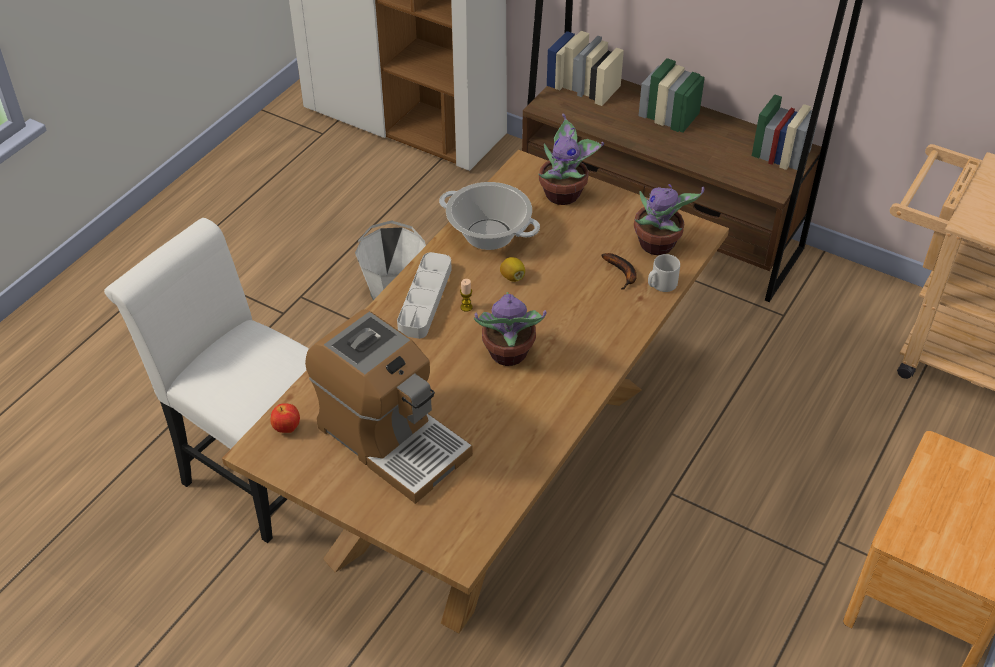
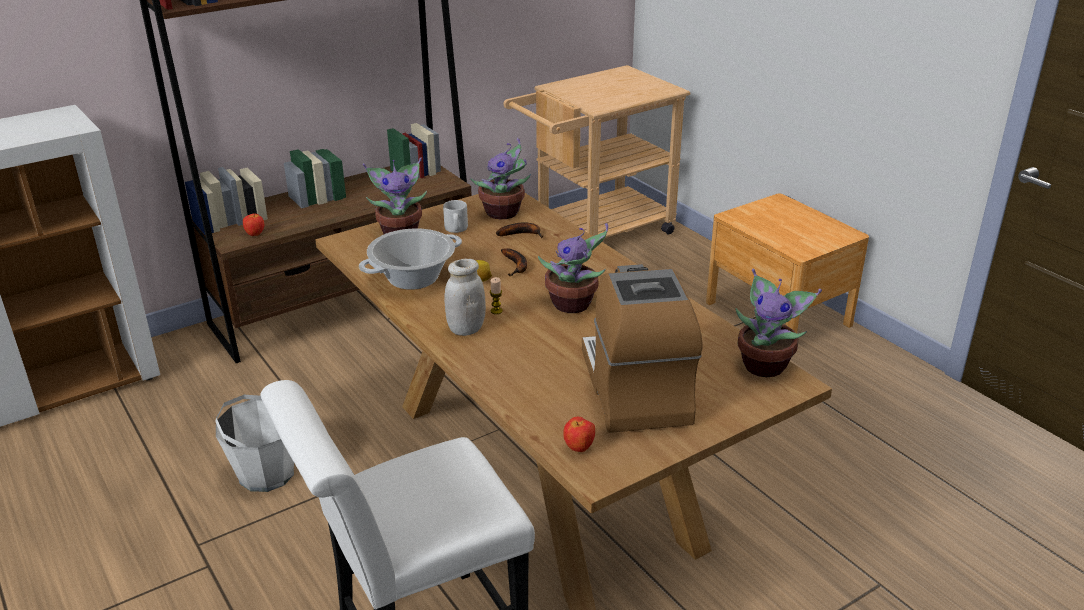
camera: 65 degrees left, 15 degrees down
(391, 439) = (635, 388): coffee machine -> coffee machine turned 75 degrees counterclockwise
(425, 299) = (466, 329): grey tray -> white jar
(481, 526) = (766, 365): none -> potted plant
(556, 291) = (516, 266): none -> banana
(568, 112) = (255, 234): none -> apple
(661, 285) = (549, 223): grey mug -> grey mug (456, 229)

